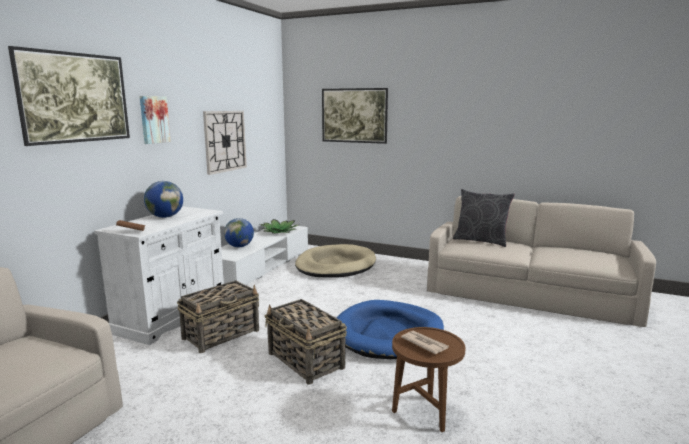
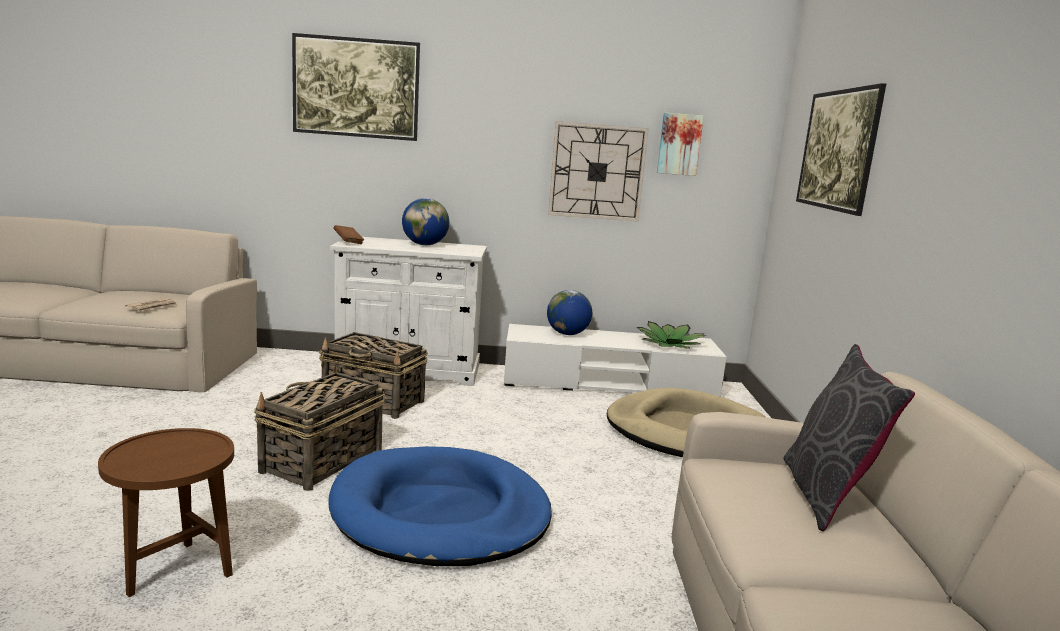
camera: 65 degrees right, 0 degrees up
(153, 119) = (461, 123): picture -> picture (679, 144)
(424, 343) = (166, 449): newspaper -> newspaper (153, 307)

